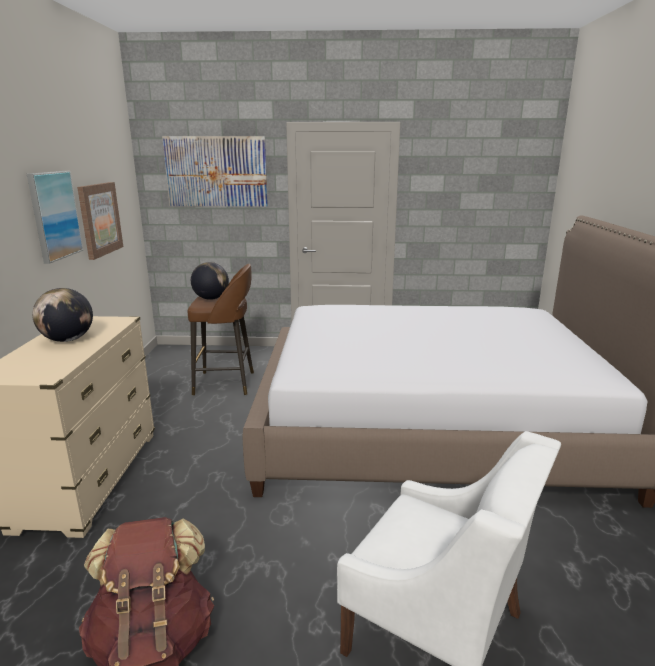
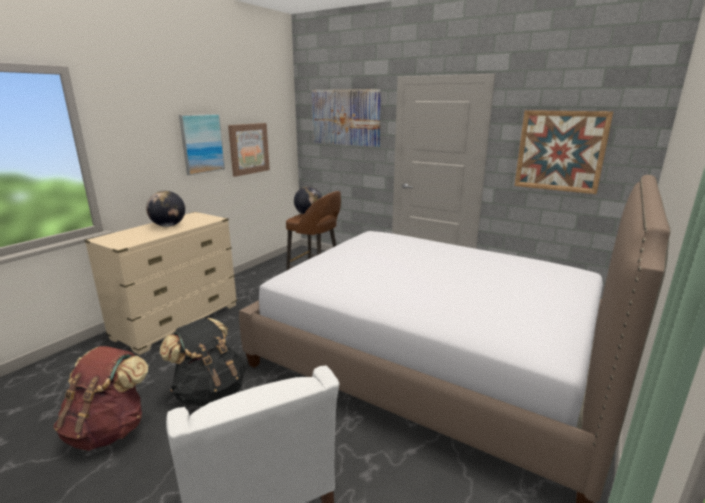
camera: 30 degrees right, 0 degrees up
(239, 542) = (210, 392): none -> black backpack
(468, 200) = (560, 151): none -> picture

